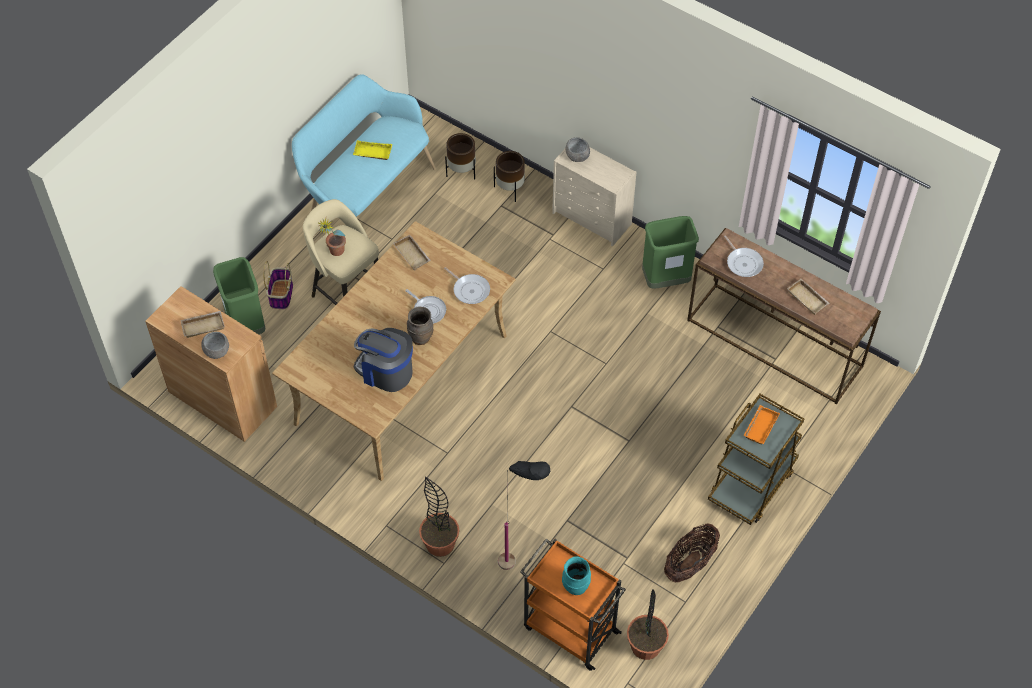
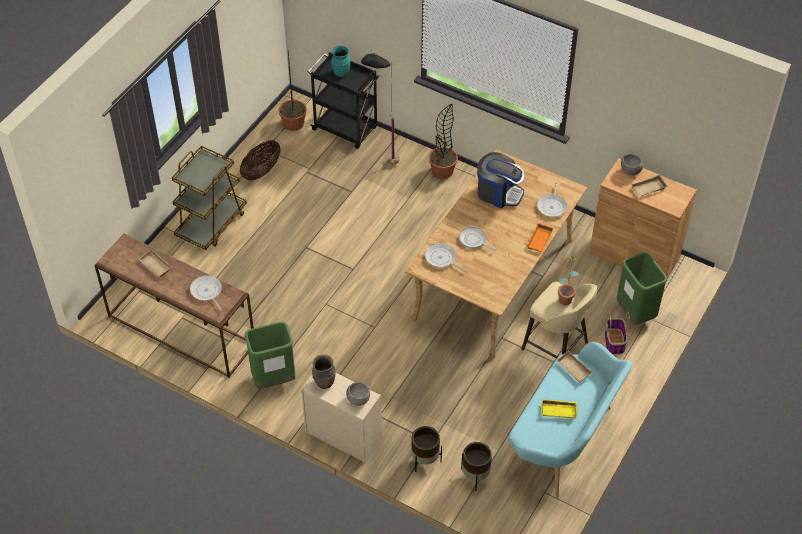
camera: 175 degrees right, 5 degrees down
(323, 348) = (552, 206): none -> frying pan
(413, 254) = (496, 284): beige tray -> beige tray (572, 369)
(421, 338) = (476, 219): brown vase -> brown vase (324, 382)
(569, 629) = (346, 129): orange cart -> black cart
(760, 426) = (206, 175): orange tray -> orange tray (540, 240)

